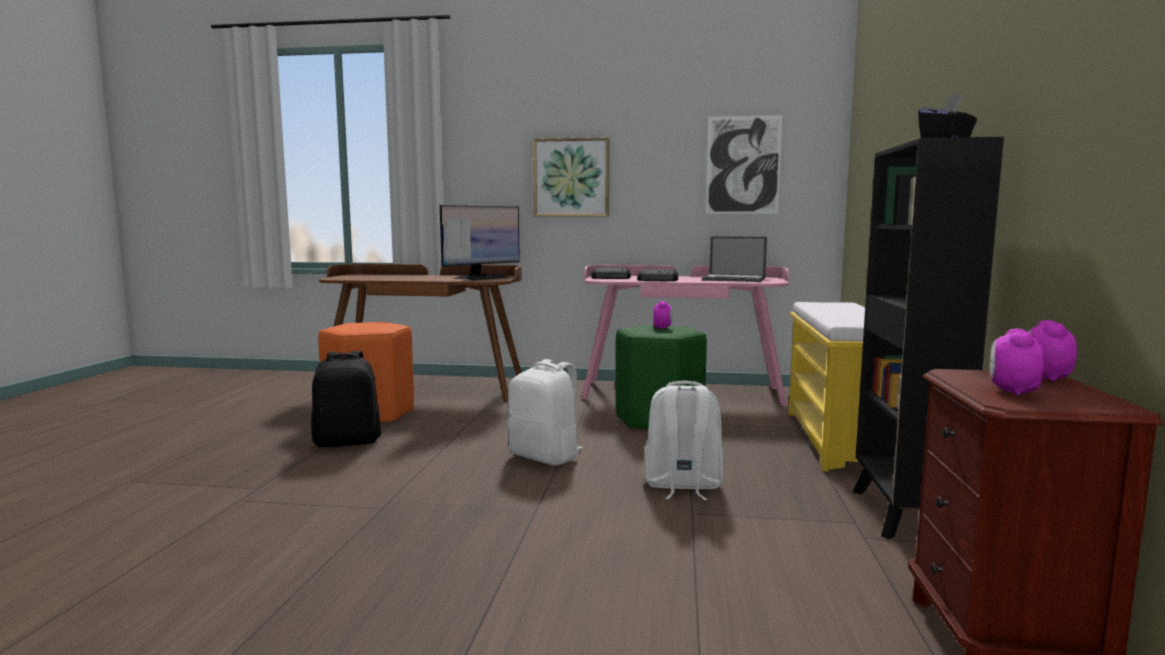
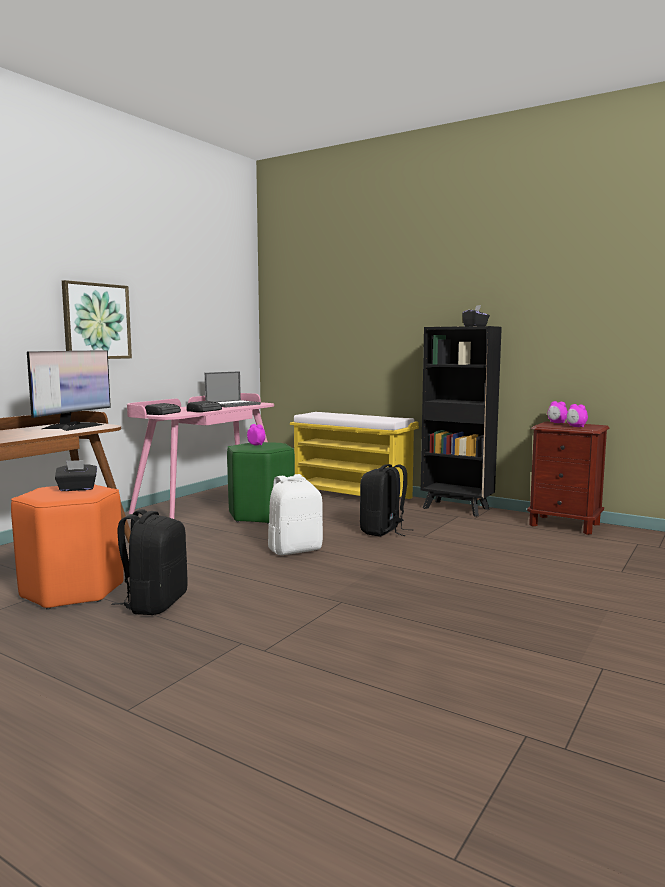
camera: 65 degrees left, 0 degrees up
(377, 326) = (77, 489): none -> black tissue box
(481, 278) = (73, 426): monitor -> monitor turned 45 degrees clockwise
(682, 485) = (383, 531): white backpack -> black backpack
(743, 165) = (210, 316): picture -> none

